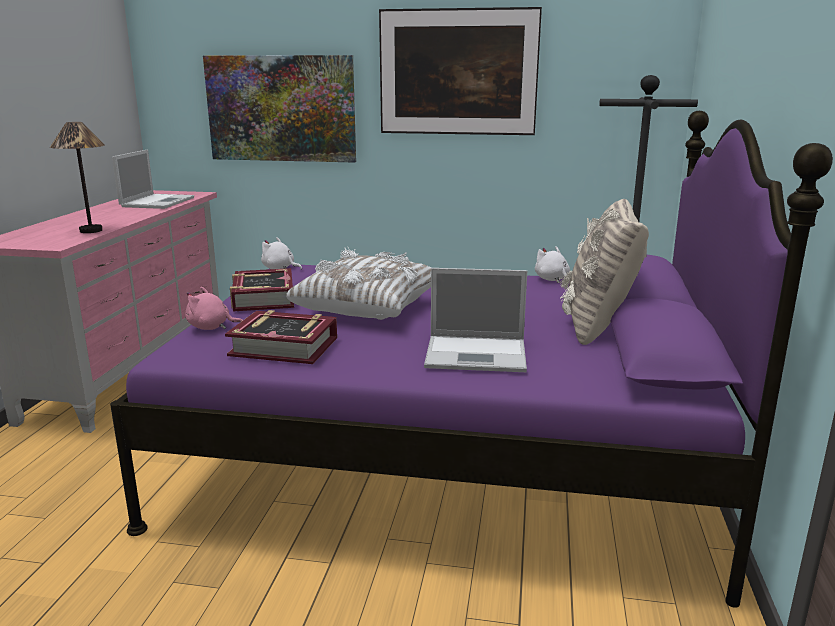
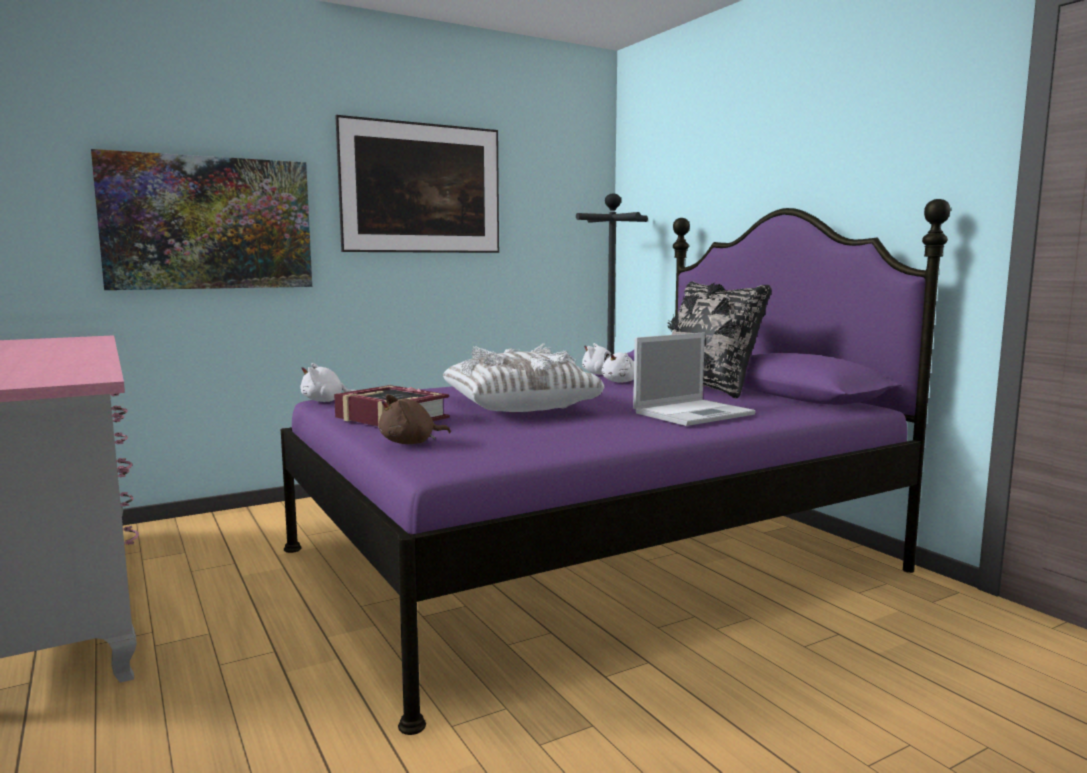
camera: 40 degrees left, 10 degrees down
(91, 231) = (83, 367): table lamp -> none
(158, 202) = (64, 345): laptop -> none
(211, 327) = (411, 443): pink plush toy -> brown plush toy
(284, 346) = (534, 438): book -> none
(540, 294) = (621, 382): none -> white plush toy
(595, 324) = (707, 389): beige pillow -> black pillow

